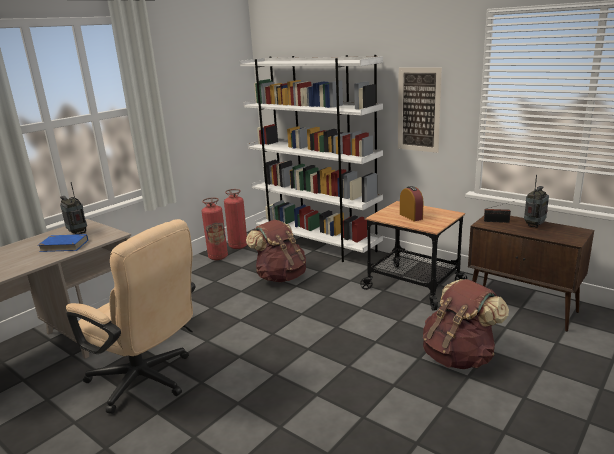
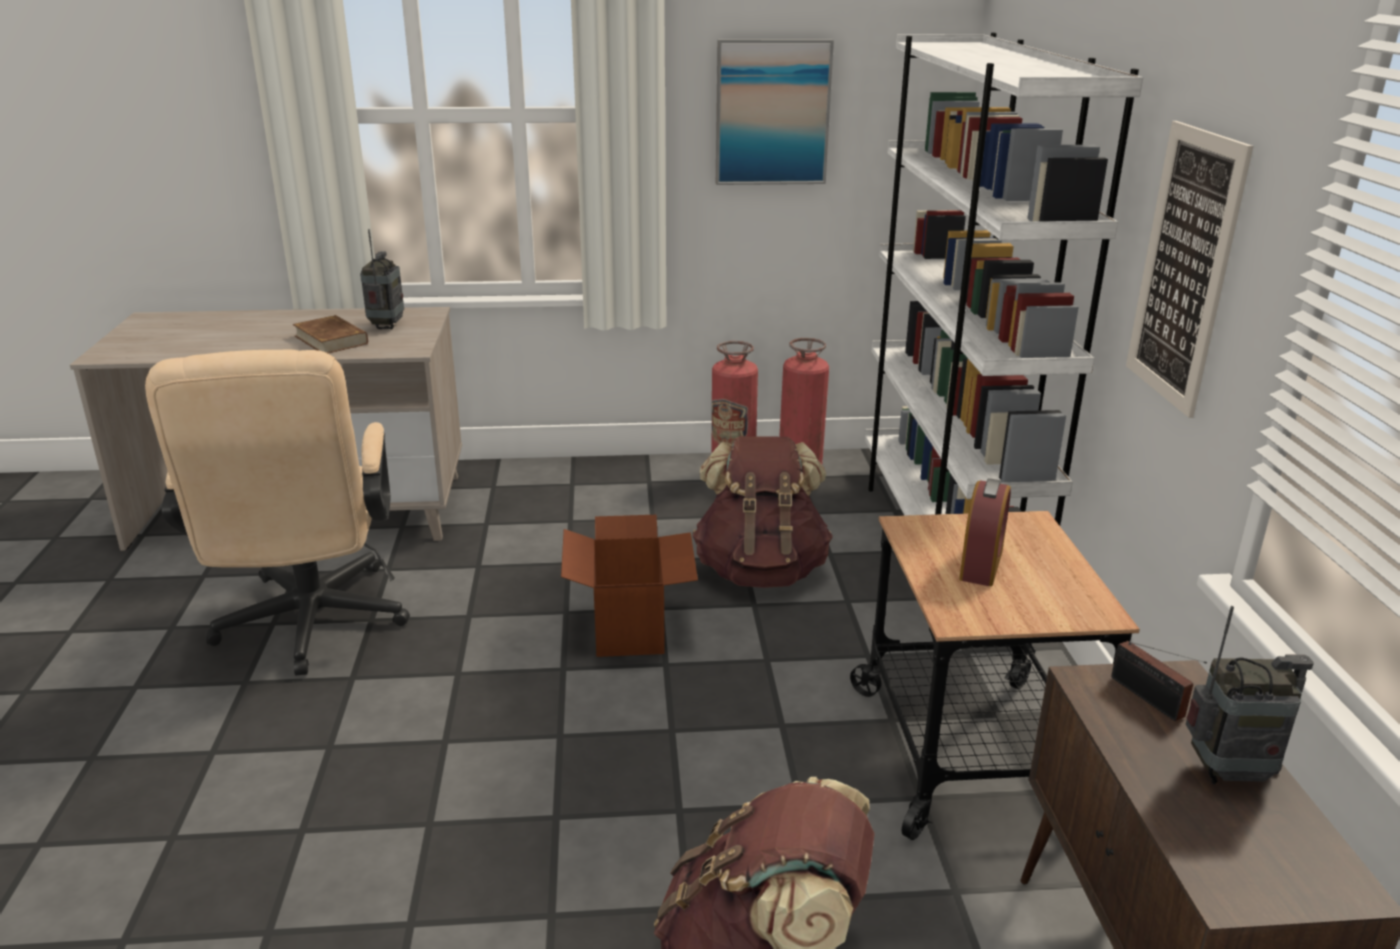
camera: 45 degrees right, 5 degrees up
(64, 245) = (331, 340): blue book -> brown book
(194, 99) = (772, 112): none -> picture
(271, 312) = (631, 628): none -> cardboard box

